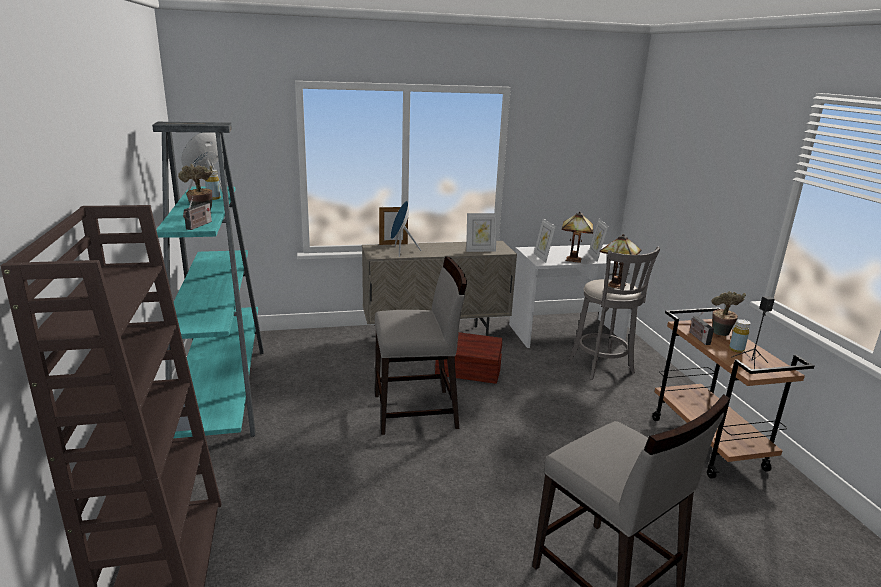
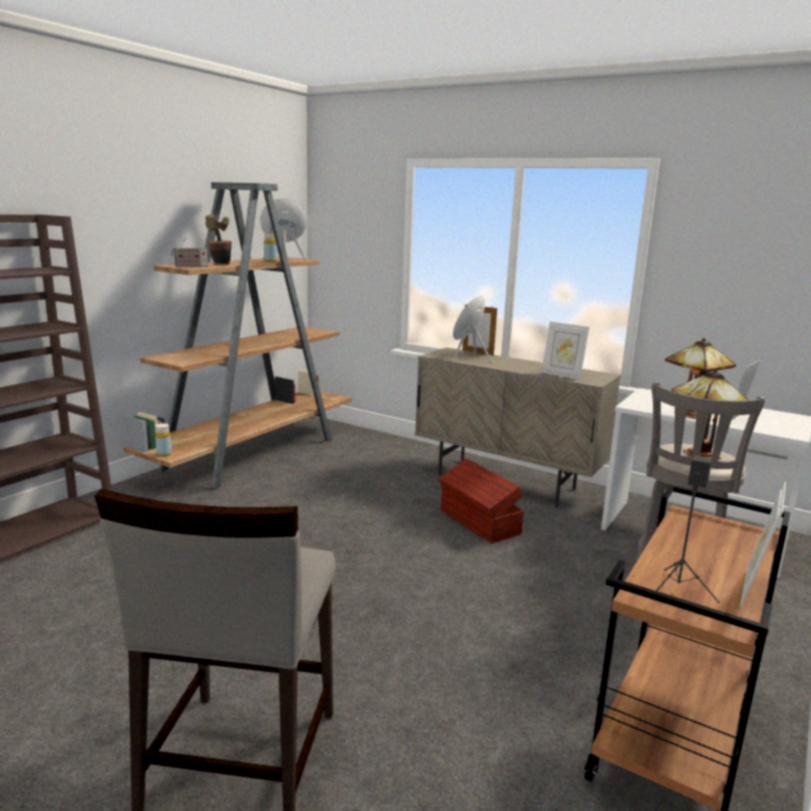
camera: 45 degrees right, 5 degrees down
(221, 390) = (253, 453): turquoise bookcase -> brown bookcase
(416, 411) = (363, 529): grey chair -> none
(542, 258) = (646, 403): picture frame -> picture frame (753, 590)
(698, 337) = (670, 534): radio -> none
(720, 334) = (726, 546): potted plant -> none
(736, 349) = (702, 568): yellow bottle -> yellow bottle (164, 454)

